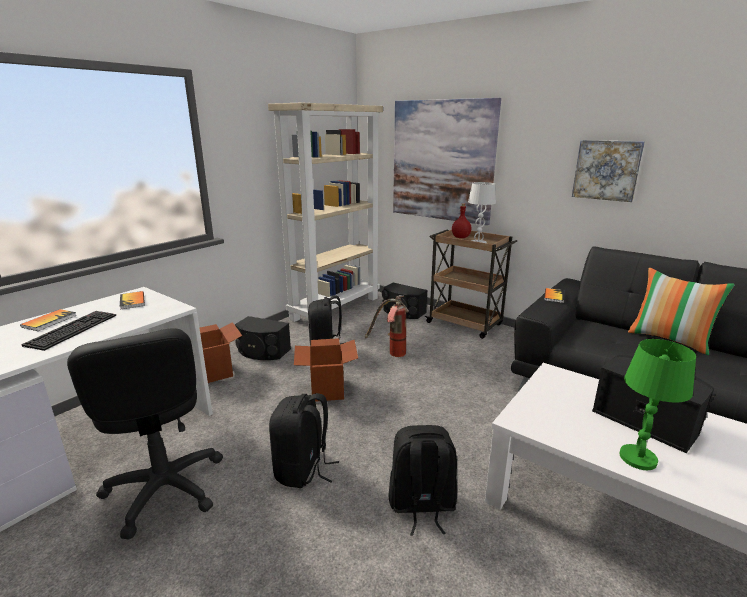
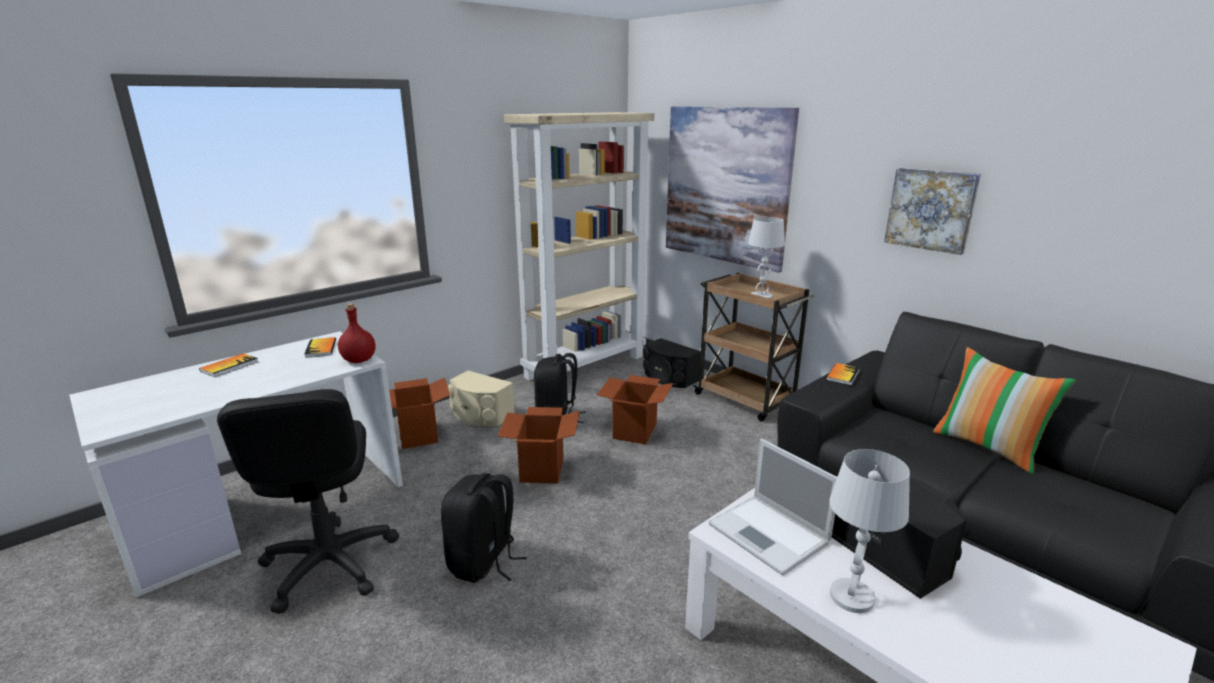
camera: 10 degrees right, 0 degrees up
(72, 329) = (248, 378): keyboard -> none
(262, 351) = (480, 415): black speaker -> beige speaker
(391, 353) = (634, 431): fire extinguisher -> cardboard box
(421, 506) = (606, 622): black backpack -> none
(461, 237) = (743, 287): red bottle -> red bottle (359, 360)
(554, 418) = (770, 534): none -> laptop
(637, 458) = (851, 596): green table lamp -> white table lamp

